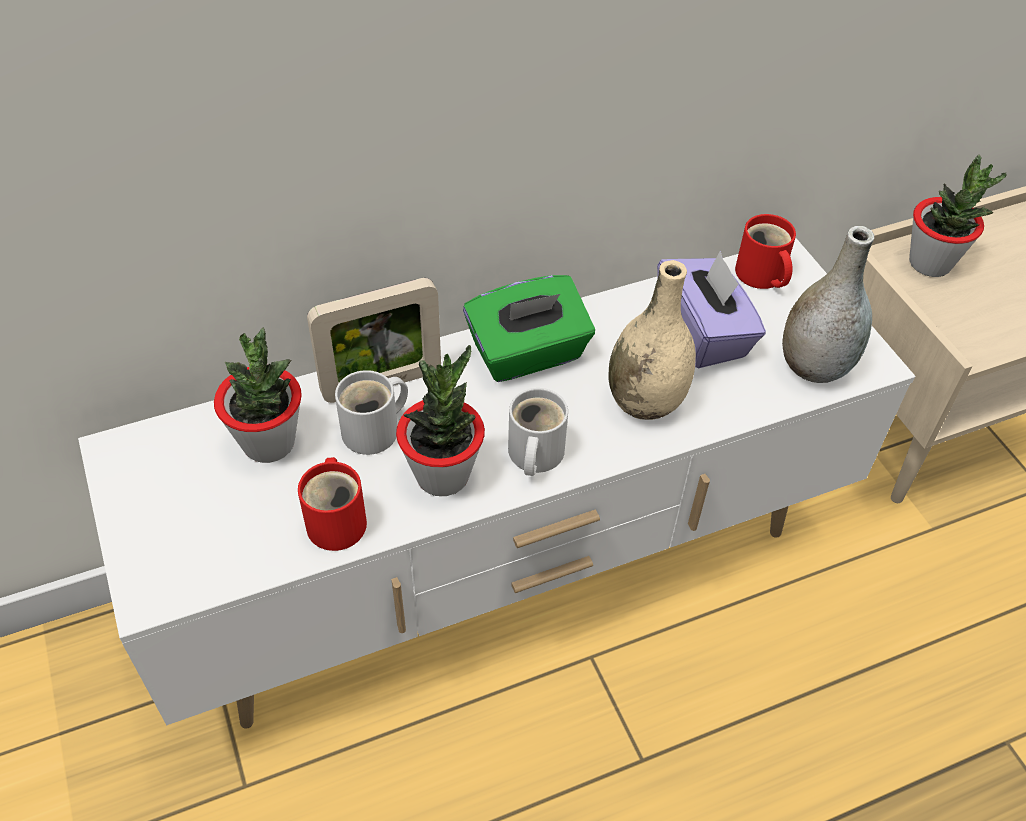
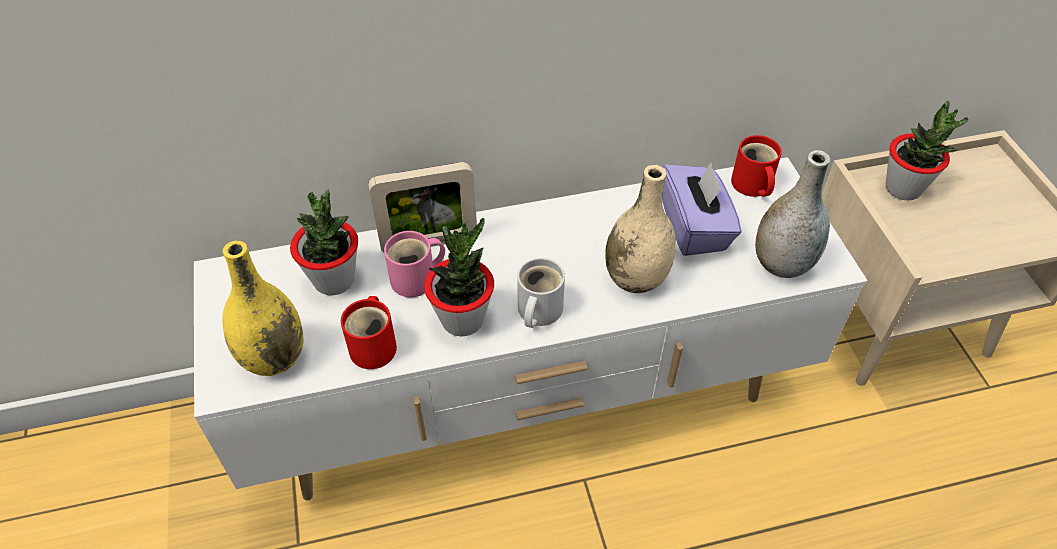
camera: 10 degrees right, 0 degrees up
(210, 550) = (274, 357): none -> yellow vase
(376, 431) = (417, 279): white mug -> pink mug
(528, 354) = (549, 231): green tissue box -> none

